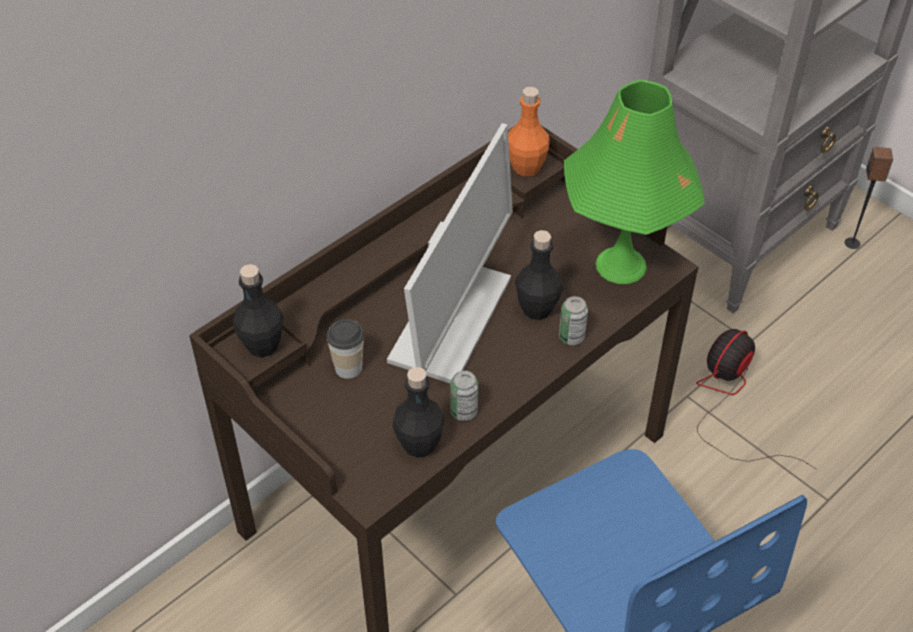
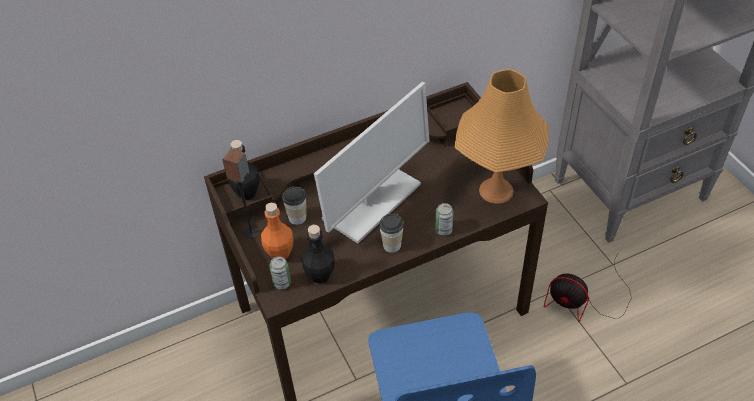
camera: 20 degrees right, 0 degrees up
(464, 411) = (356, 261): can -> can (282, 283)
(506, 376) = (392, 245): none -> cup
(526, 167) = (455, 114): orange bottle -> orange bottle (280, 253)
(537, 309) = (429, 207): black bottle -> none
(621, 265) = (496, 191): green table lamp -> orange table lamp
(731, 402) = (583, 301): fan -> fan turned 120 degrees counterclockwise
(852, 243) = (714, 213): speaker -> speaker (251, 233)

